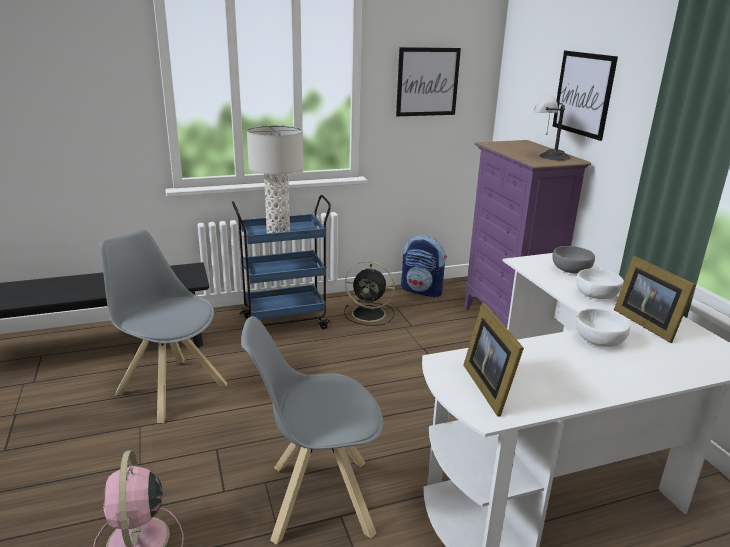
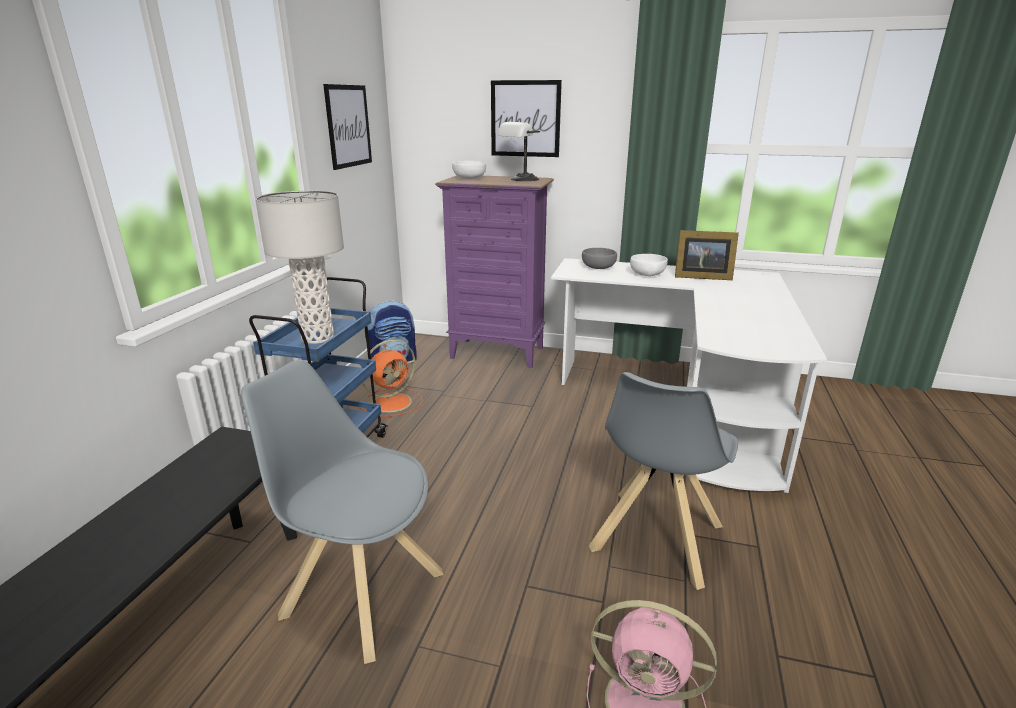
camera: 55 degrees left, 0 degrees up
(170, 388) = (360, 591): grey chair -> grey chair turned 45 degrees clockwise
(370, 314) = (393, 402): black fan -> orange fan
(490, 386) = (762, 339): picture frame -> none
(598, 340) = (715, 293): white bowl -> white bowl (469, 178)

